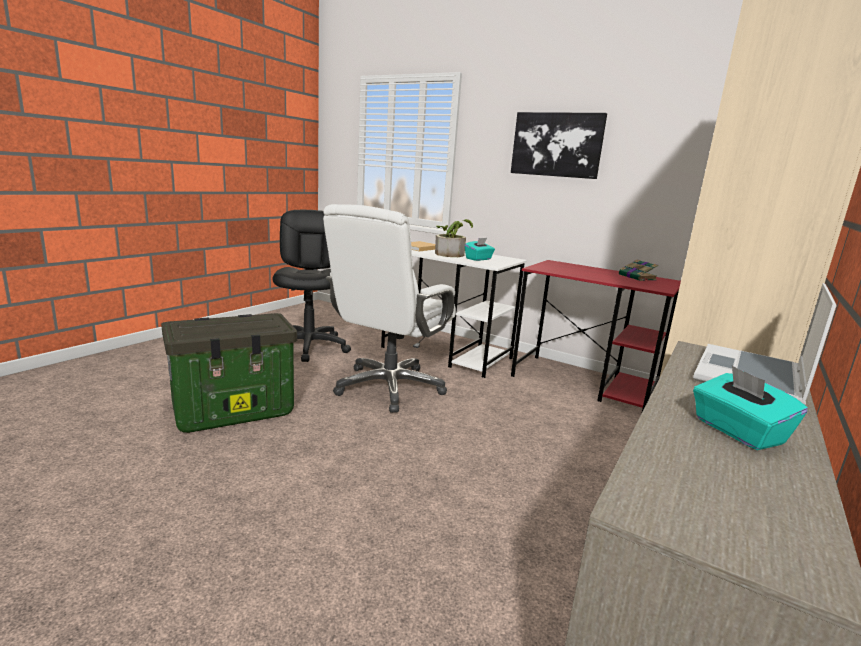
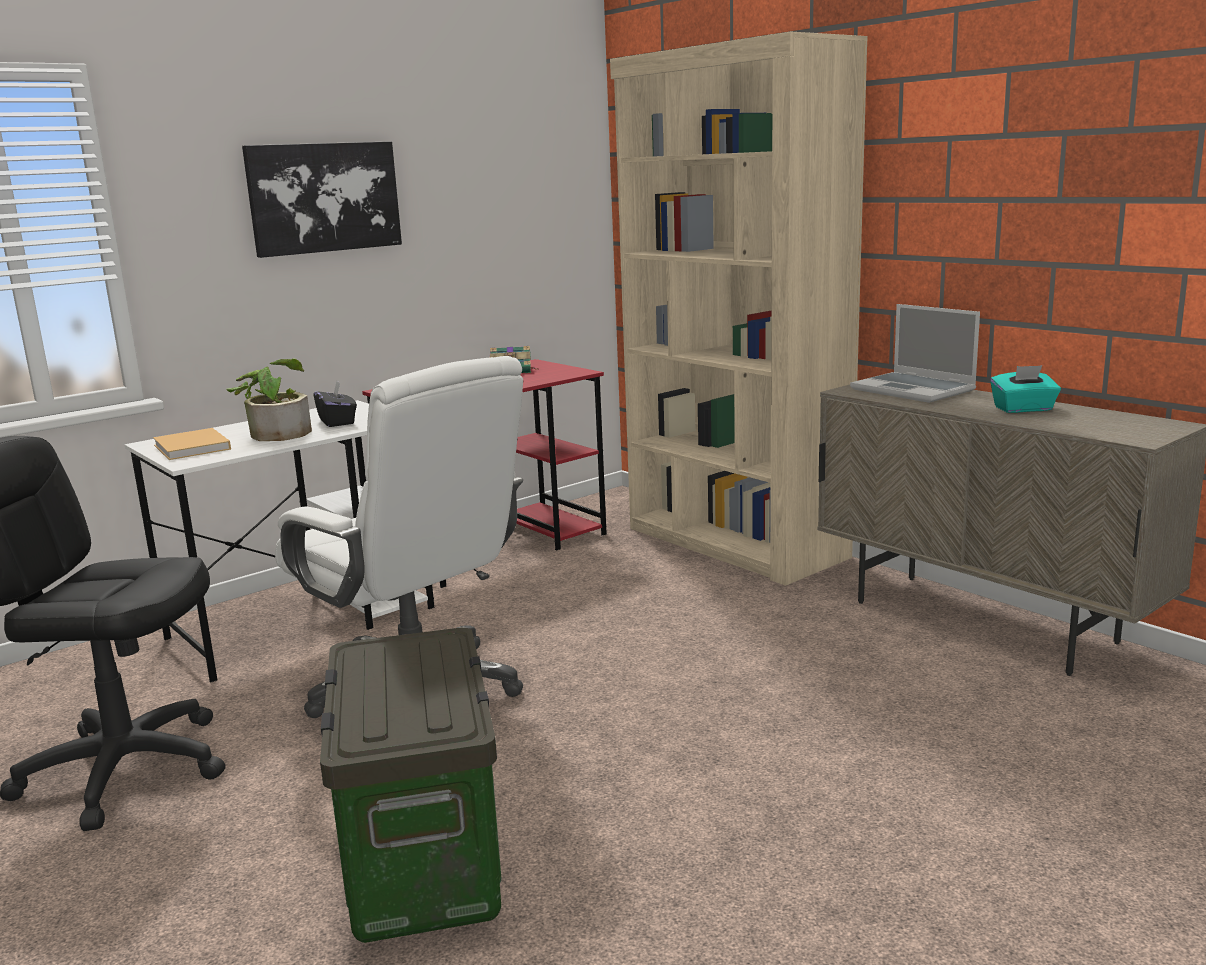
camera: 70 degrees left, 0 degrees up
(478, 259) = (337, 422): turquoise tissue box -> black tissue box

